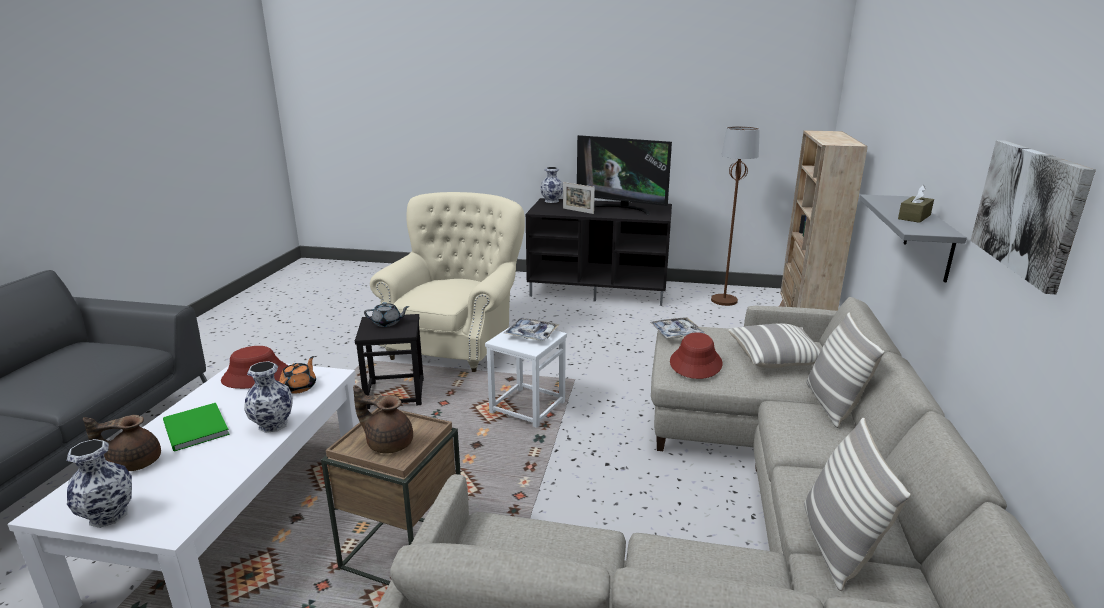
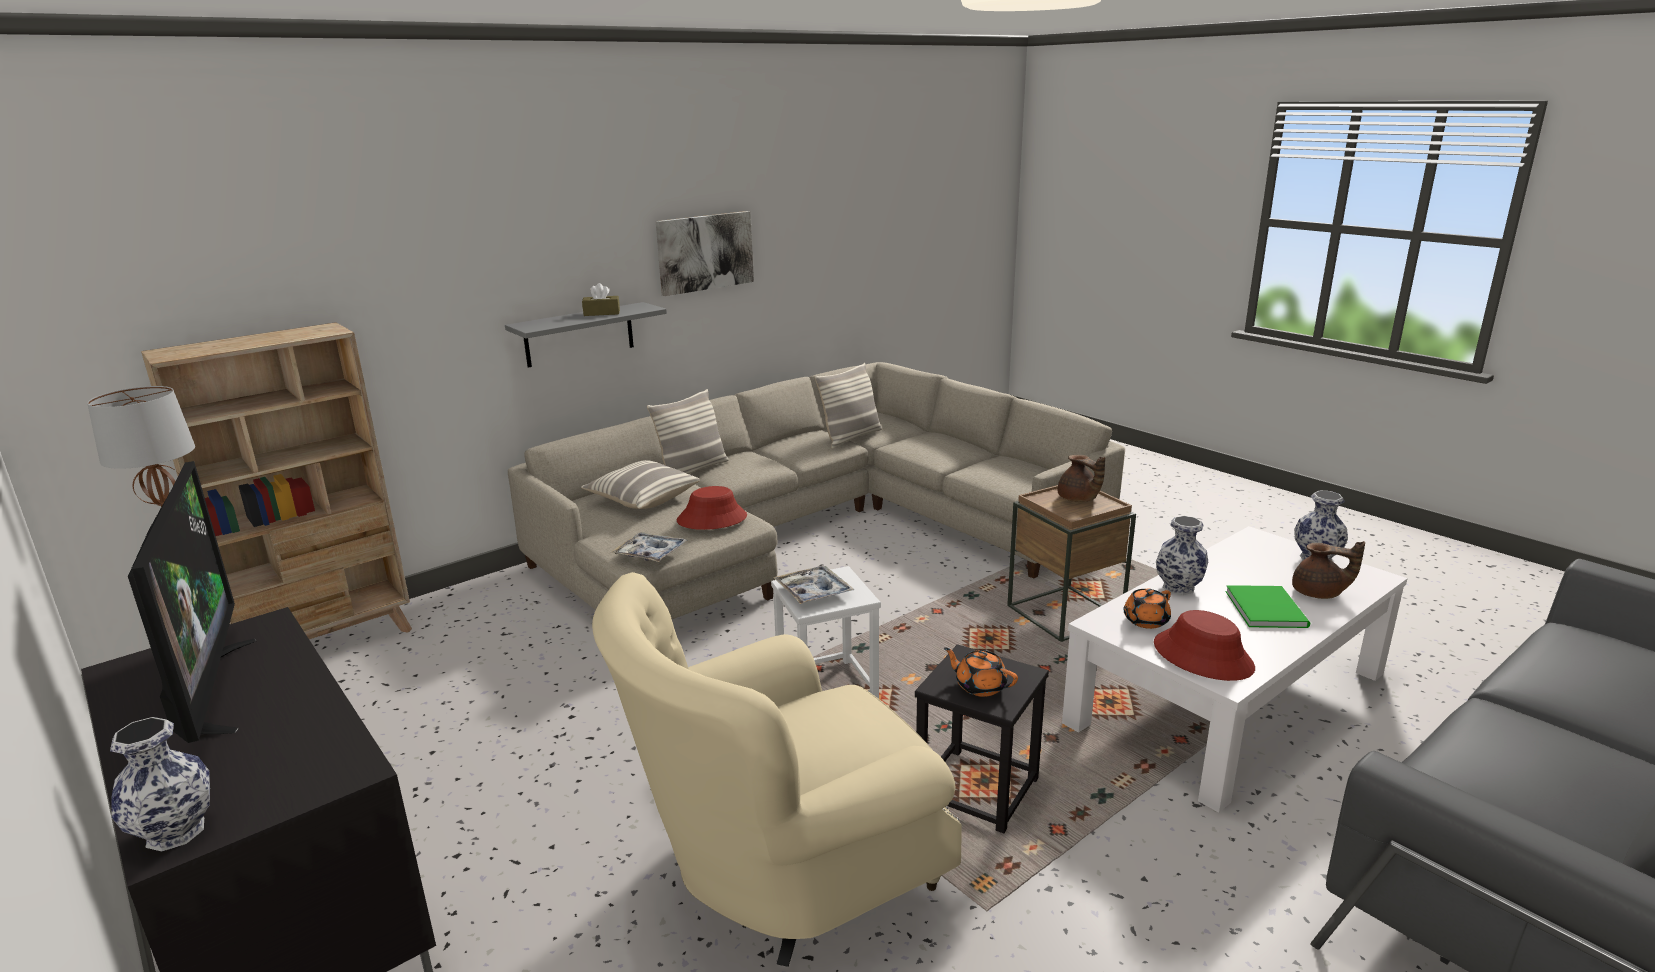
camera: 140 degrees left, 0 degrees up
(387, 323) = (980, 686): grey teapot -> orange teapot
(578, 211) = (287, 727): picture frame -> none

